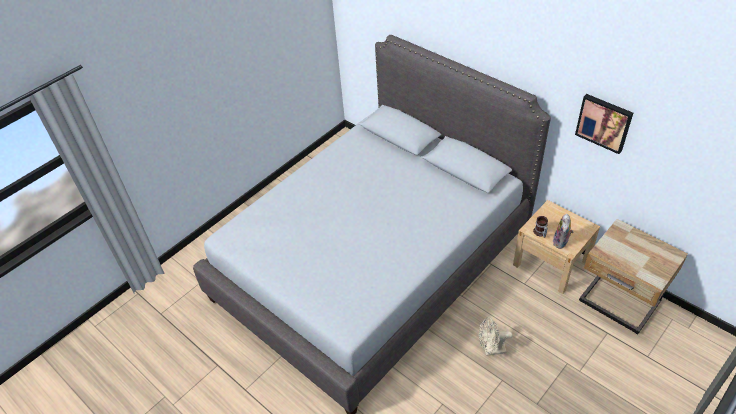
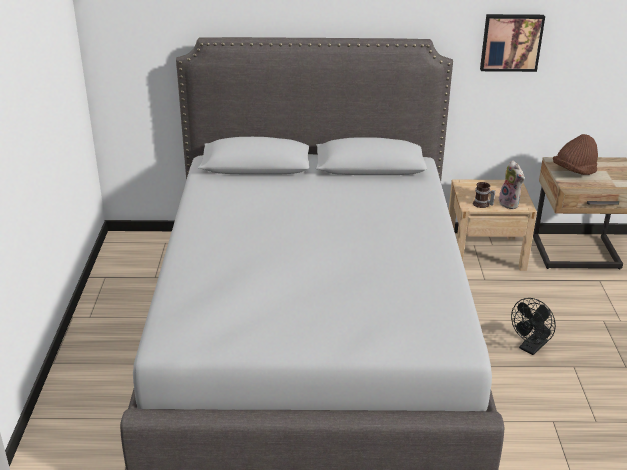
camera: 45 degrees left, 15 degrees down
(491, 350) = (531, 348): beige fan -> black fan
(621, 244) = (574, 172): none -> brown hat

